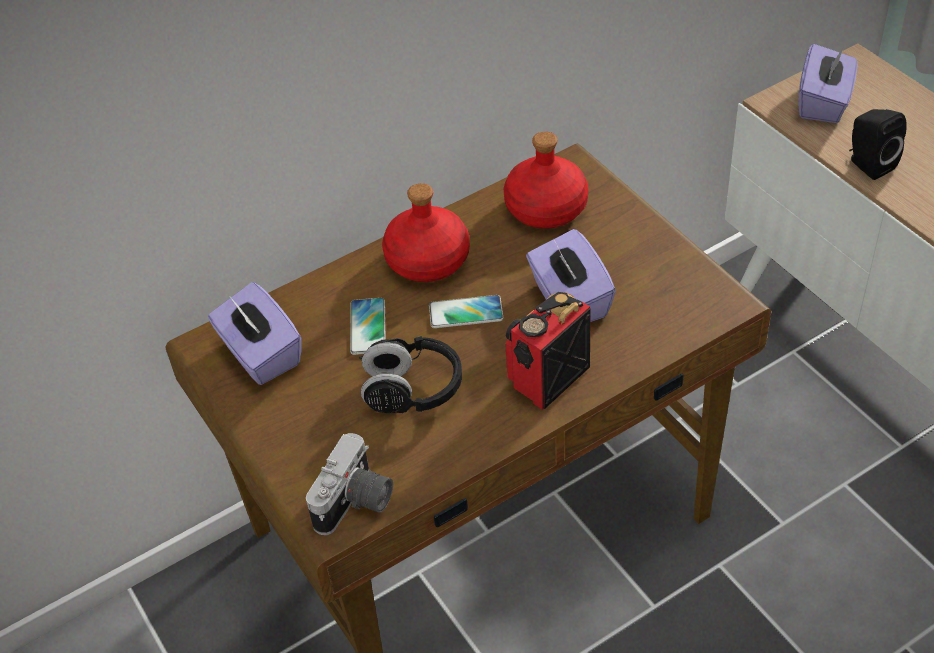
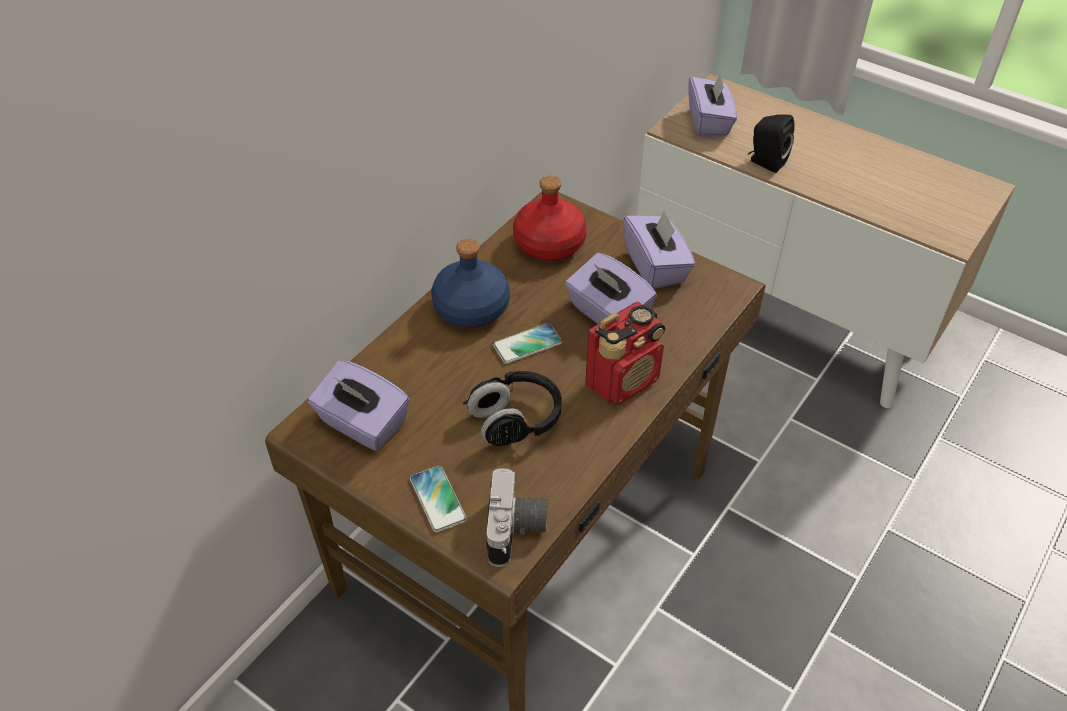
camera: 25 degrees left, 0 degrees up
(368, 327) = (448, 376): phone -> phone (438, 499)
(426, 260) = (470, 308): red bottle -> blue bottle
(547, 378) = (623, 381): radio -> radio turned 150 degrees counterclockwise
(651, 260) = (656, 267): none -> purple tissue box

